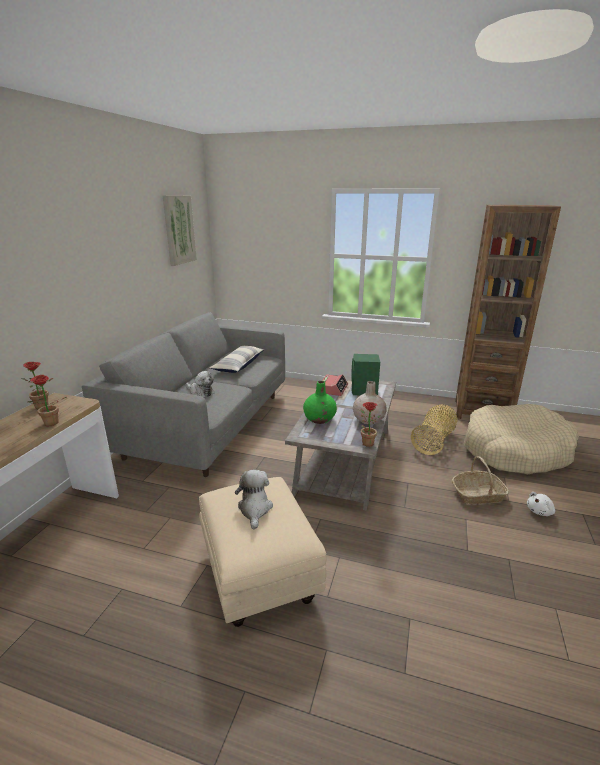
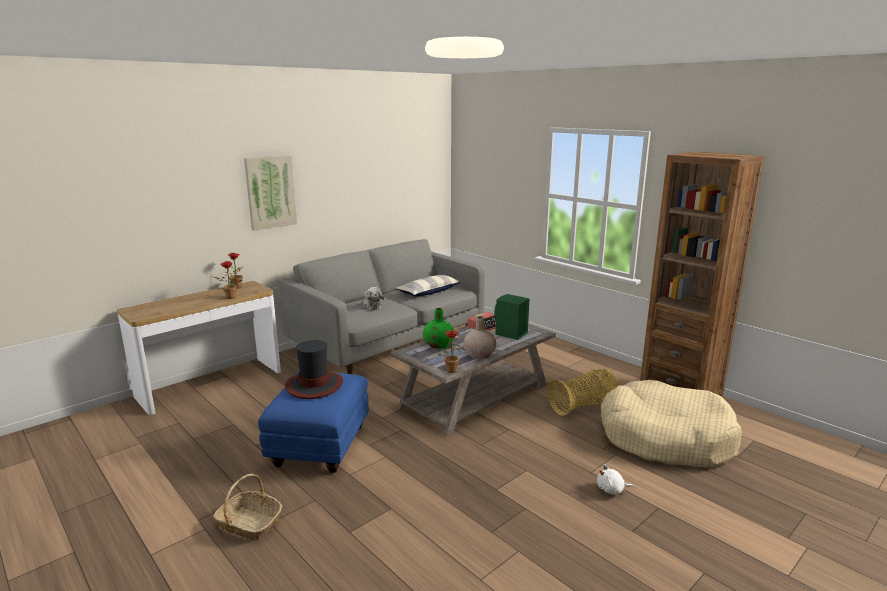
camera: 30 degrees right, 5 degrees down
(179, 229) = (407, 161): picture -> picture (270, 192)
(255, 509) = (314, 385): plush toy -> hat
(259, 573) = (320, 445): beige ottoman -> blue ottoman
(477, 494) = (565, 458): basket -> basket (249, 523)

